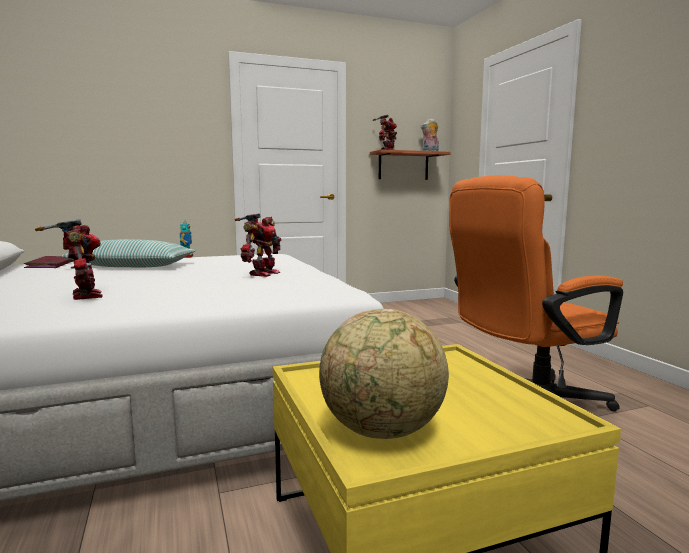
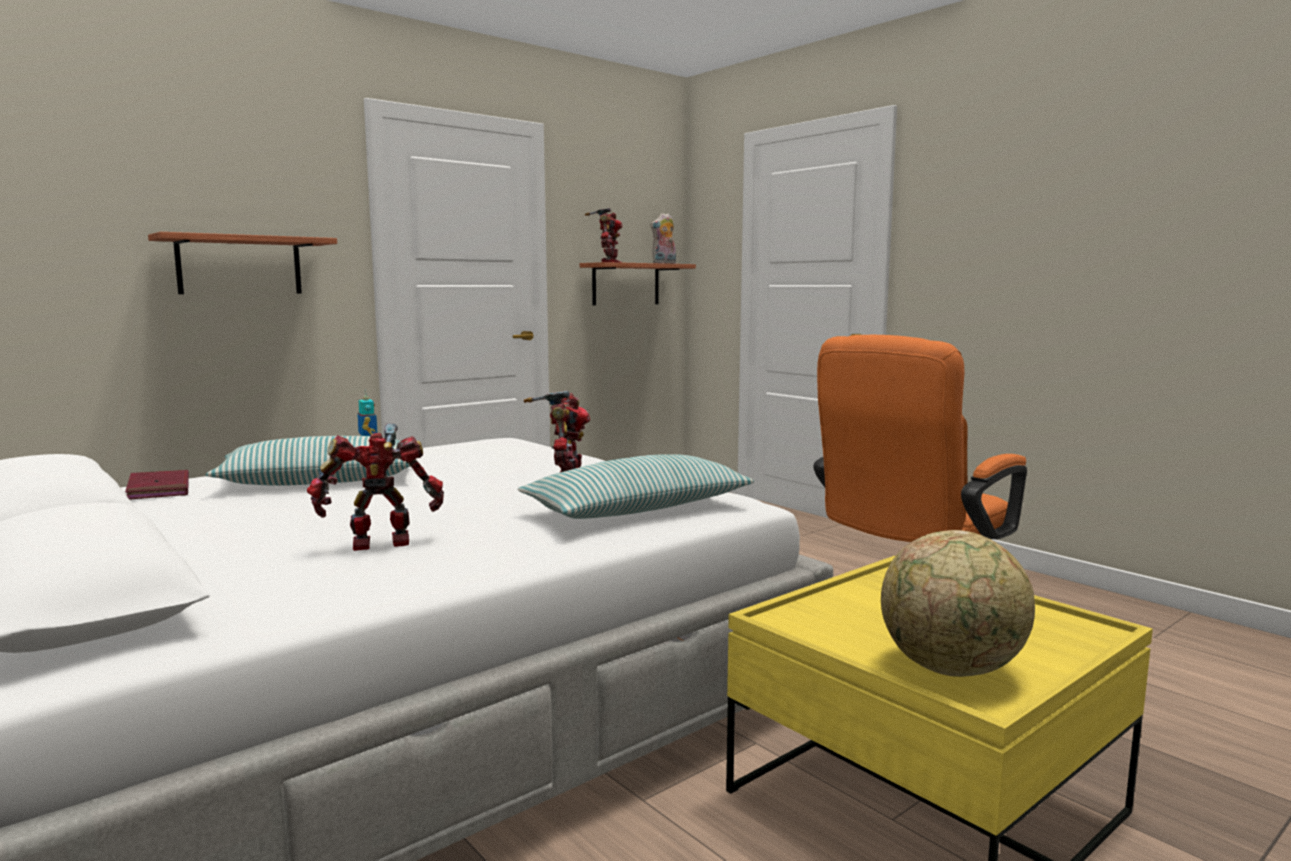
camera: 20 degrees left, 0 degrees up
(83, 296) = (382, 544): toy robot -> toy robot turned 60 degrees counterclockwise
(153, 150) = (240, 265): none -> shelf
(266, 291) = (637, 510): none -> pillow

